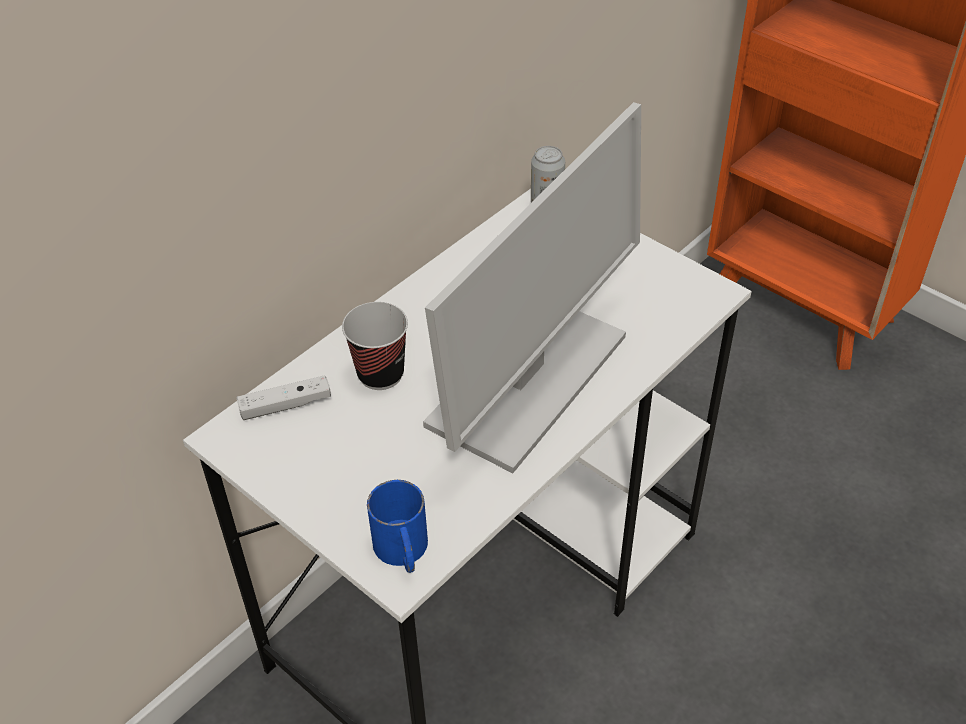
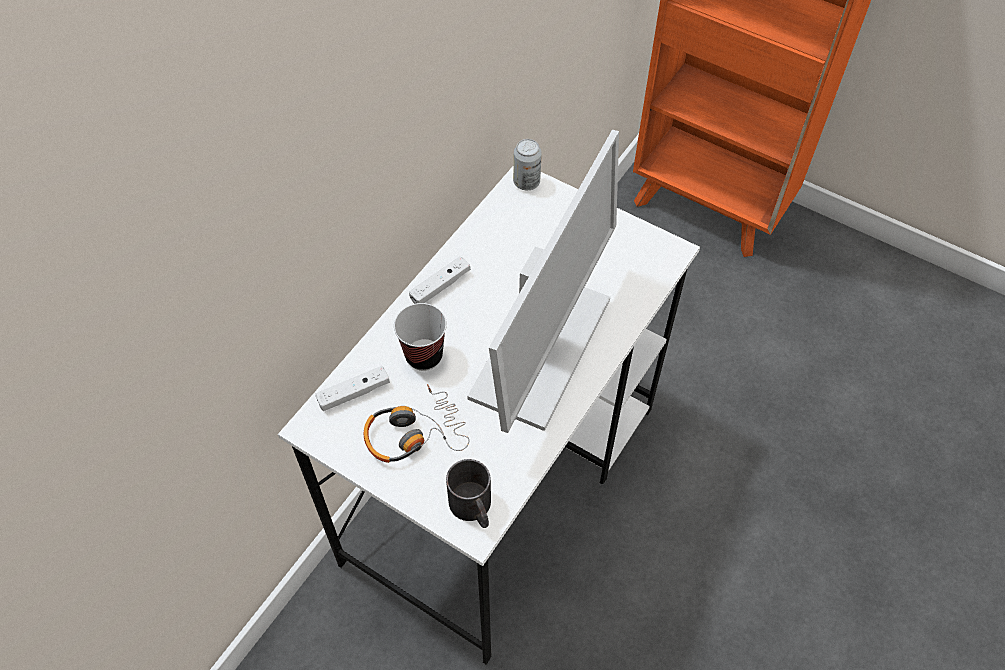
camera: 10 degrees left, 10 degrees up
(348, 457) = (414, 433): none -> headphones
(403, 552) = (473, 509): blue mug -> black mug
(418, 302) = (440, 286): none -> white game controller

